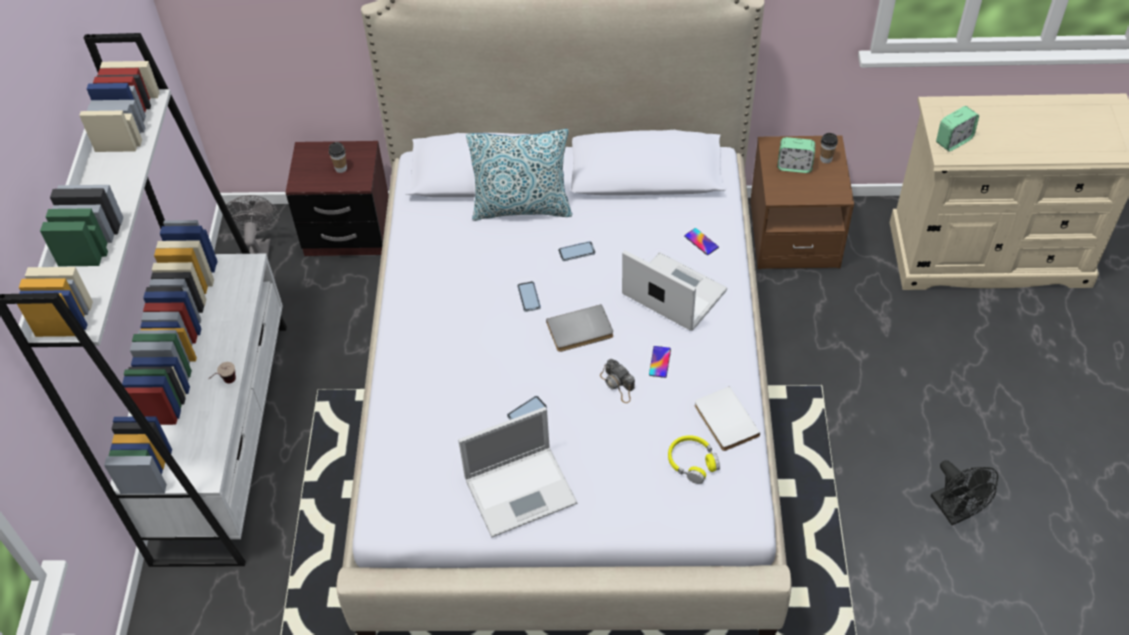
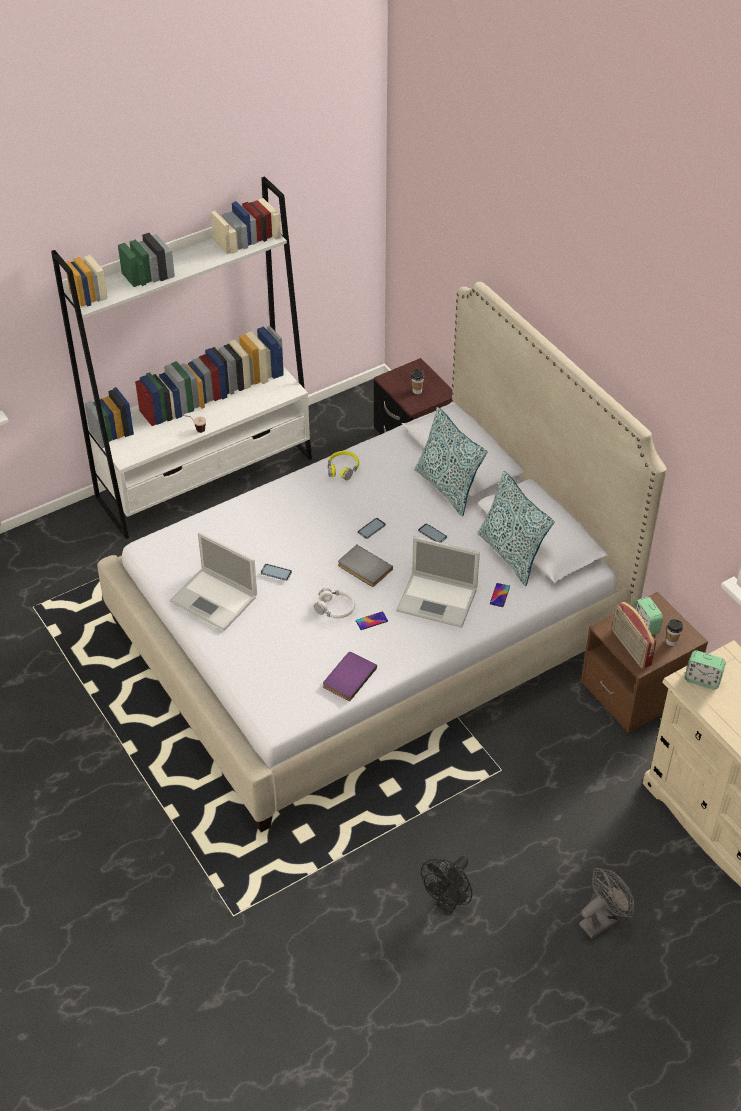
camera: 55 degrees right, 5 degrees down
(259, 248) = (363, 410): grey fan -> grey fan (602, 920)
(618, 385) = (335, 608): camera -> white headphones
(654, 206) = (511, 554): none -> pillow
(672, 292) = (438, 600): laptop -> laptop turned 105 degrees clockwise
(692, 462) = (301, 675): yellow headphones -> yellow headphones (342, 469)
(724, 421) = (348, 677): white book -> purple book
(813, 190) = (630, 648): none -> radio

